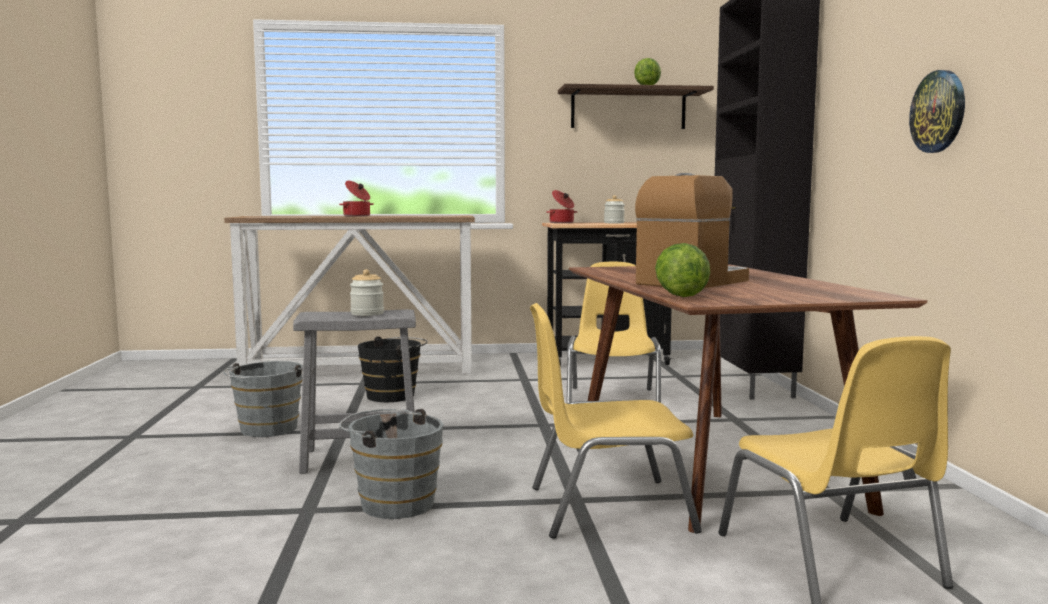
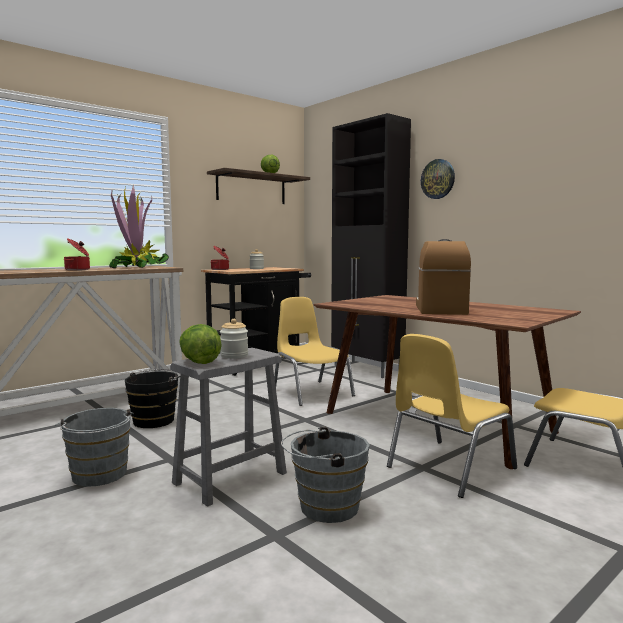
camera: 35 degrees left, 0 degrees up
(431, 215) = (137, 267): none -> potted plant
(680, 295) = (483, 319): lettuce -> lettuce (199, 362)
(938, 111) = (525, 205): wall clock -> wall clock (438, 179)

